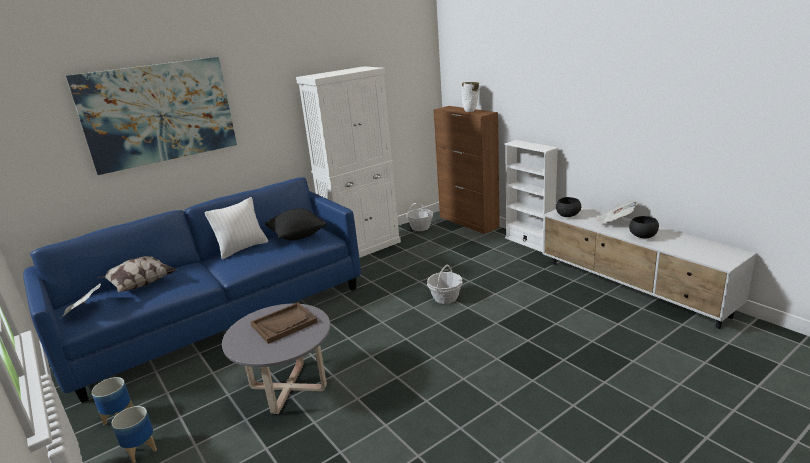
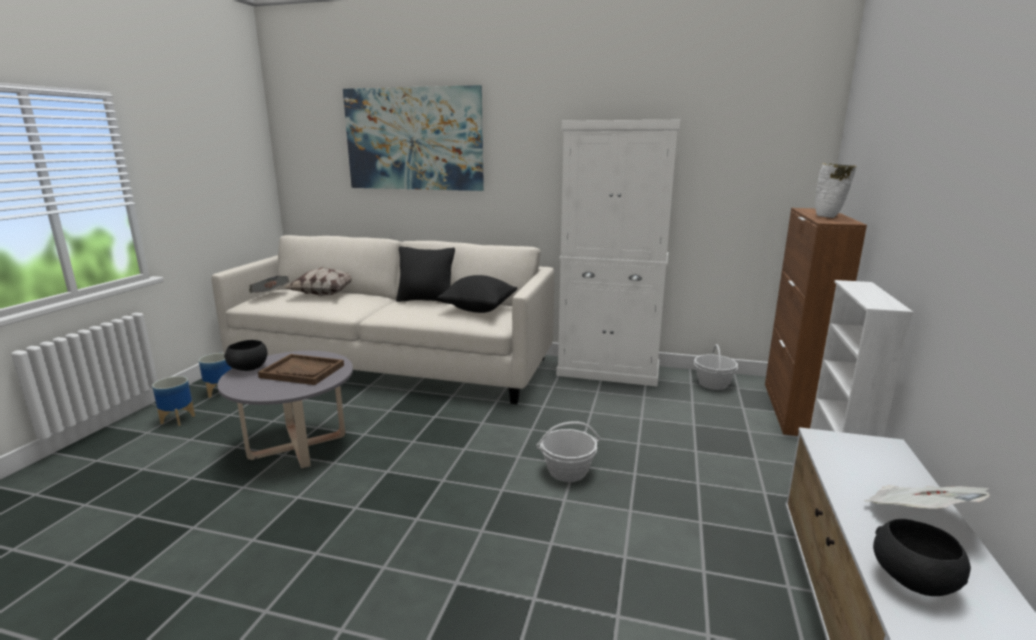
camera: 50 degrees right, 5 degrees down
(219, 317) = (393, 364): blue sofa -> white sofa
(242, 249) = (426, 300): white pillow -> black pillow
(568, 216) = (838, 452): black bowl -> black bowl (248, 369)

